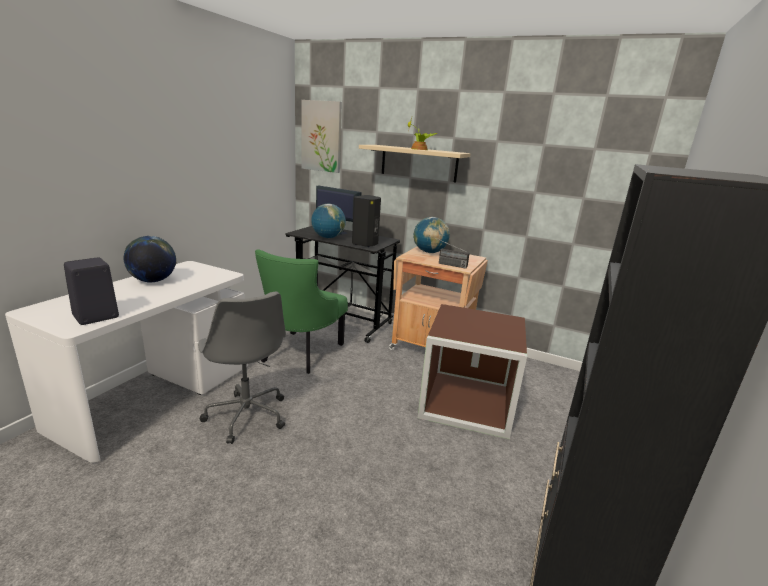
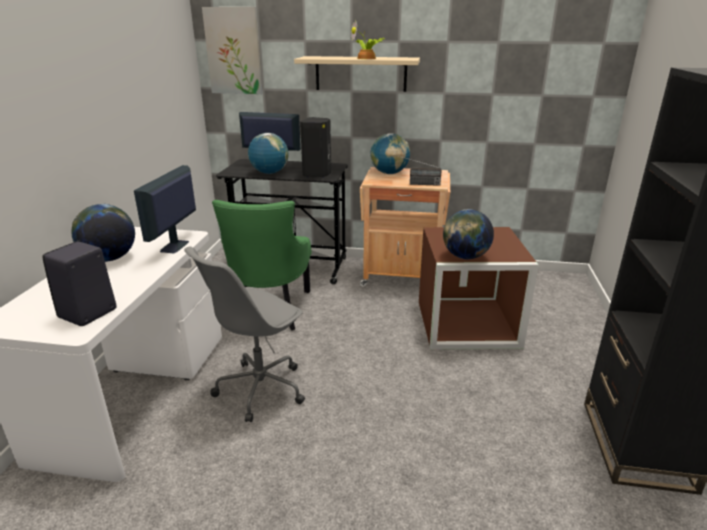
camera: 15 degrees left, 5 degrees up
(207, 280) = (174, 246): none -> monitor
(247, 417) = (258, 390): grey office chair -> grey office chair turned 90 degrees clockwise
(459, 336) = (465, 257): none -> globe

